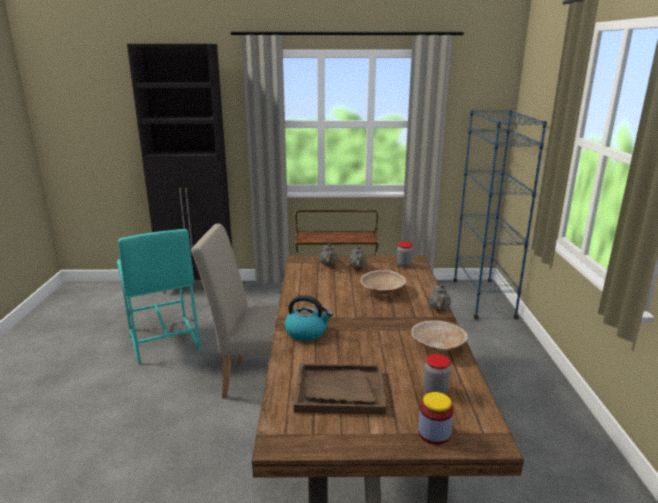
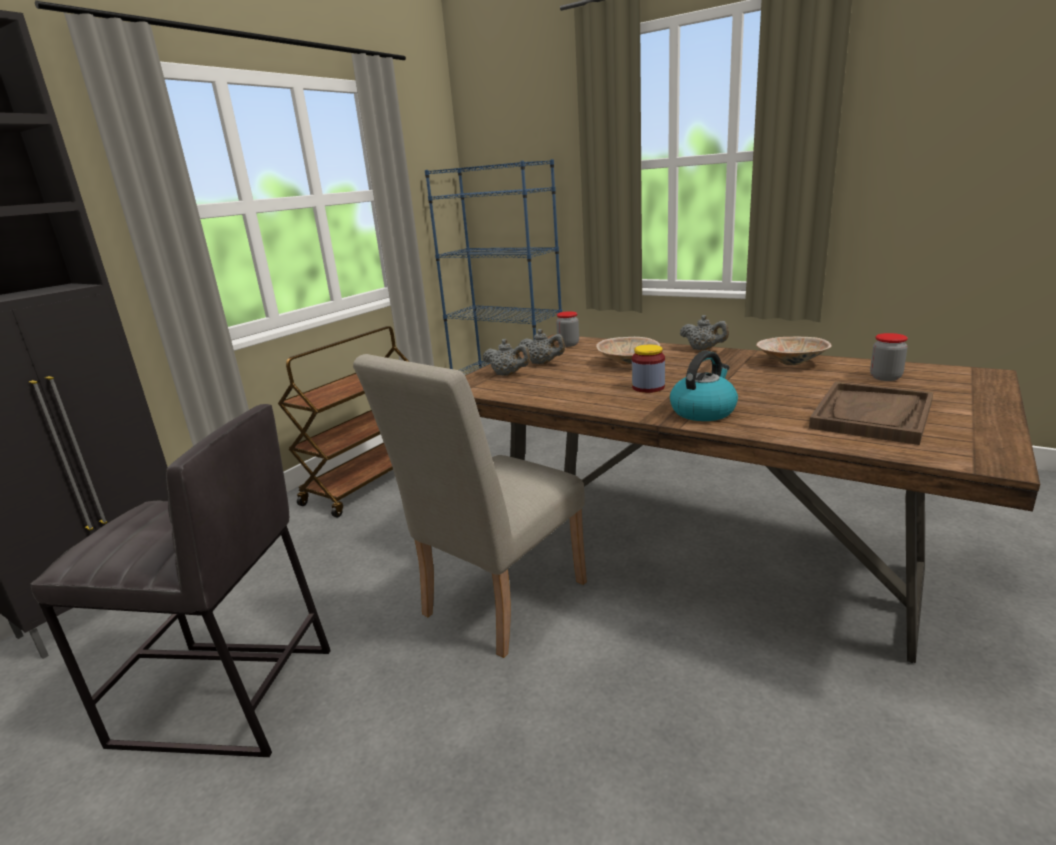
camera: 55 degrees left, 0 degrees up
(163, 340) = (226, 697): turquoise stool -> grey stool
(434, 433) = (973, 390): jar -> jar (648, 387)

